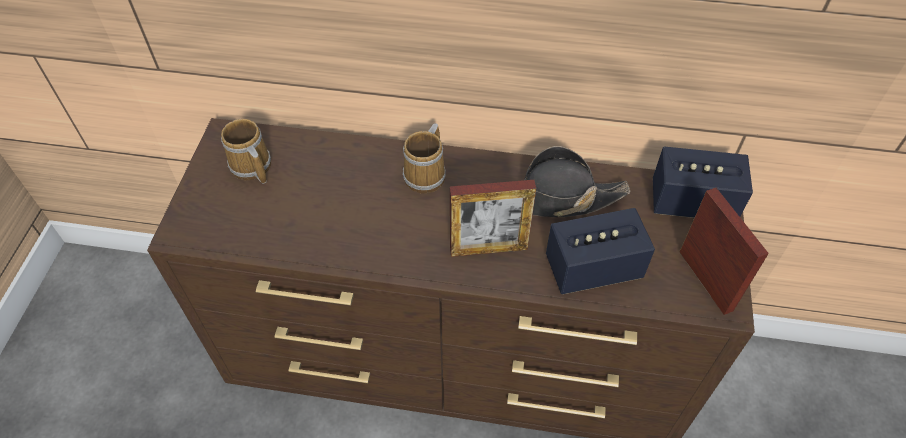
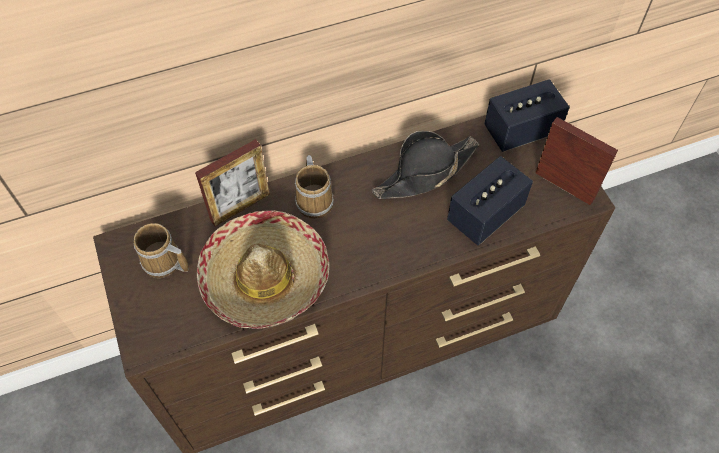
camera: 30 degrees left, 5 degrees up
(329, 222) = (265, 277): none -> hat
(488, 249) = (402, 237): picture frame -> picture frame (240, 207)

